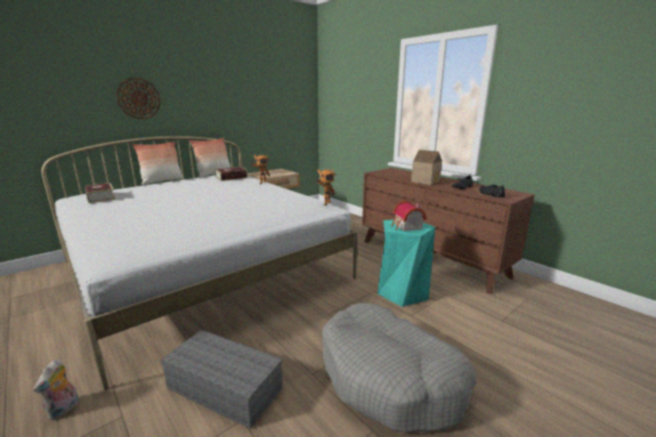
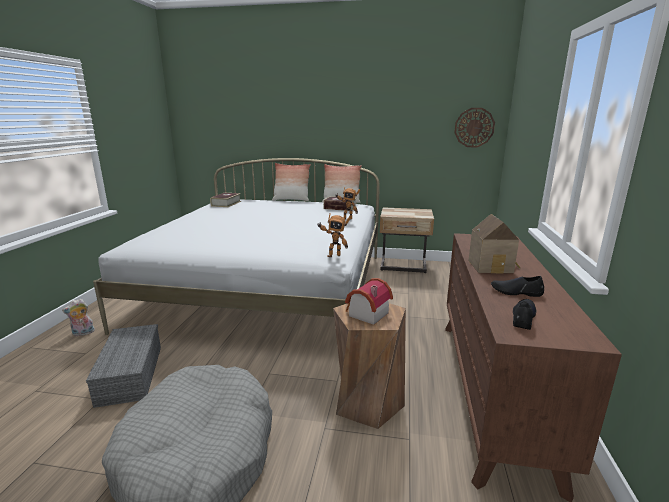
camera: 50 degrees right, 0 degrees up
(139, 98) = (287, 122): wall clock -> wall clock (474, 127)
(402, 292) = (367, 402): turquoise stool -> brown stool

